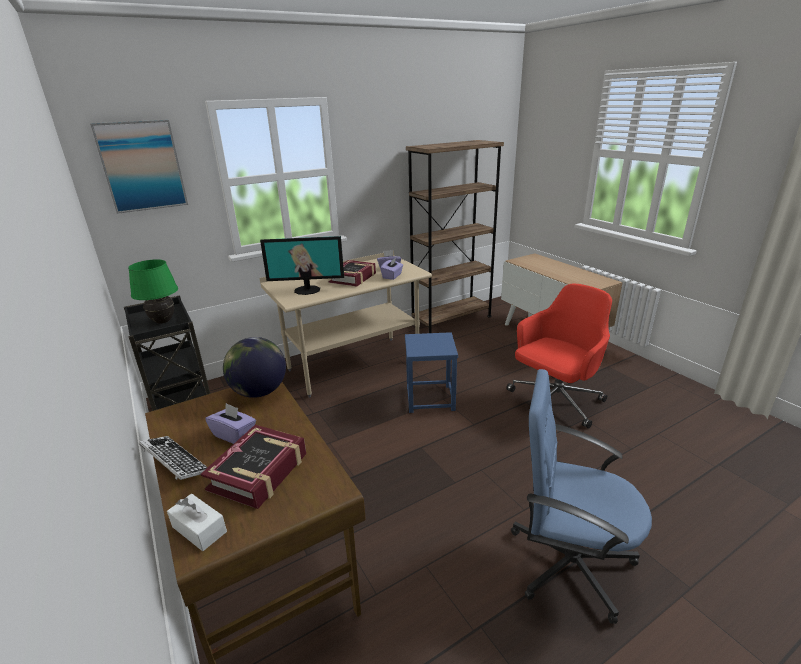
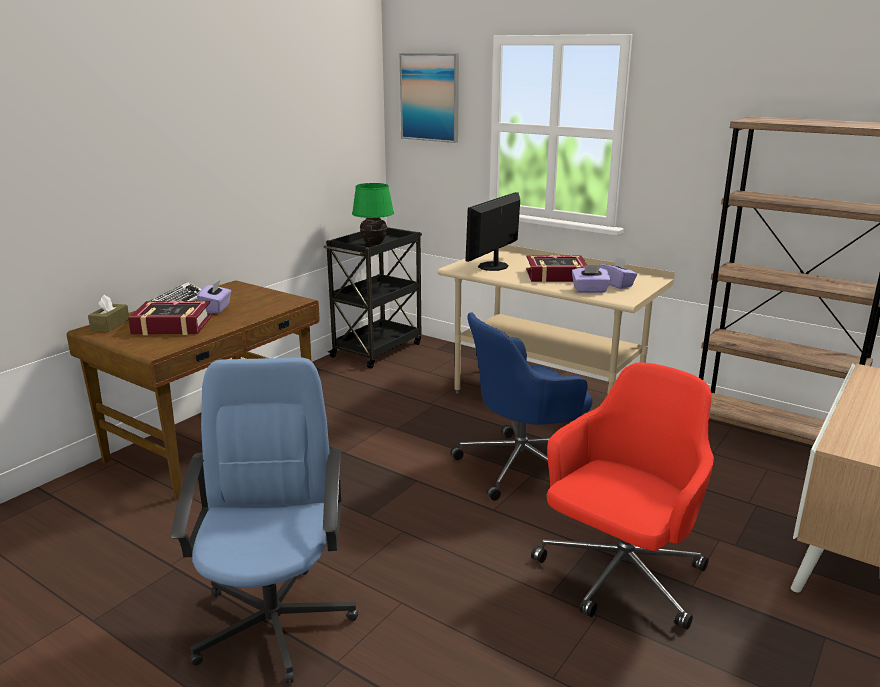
camera: 65 degrees right, 5 degrees down
(199, 529) = (110, 325): white tissue box -> brown tissue box
(259, 392) = (281, 301): globe -> none
(307, 290) = (493, 266): monitor -> monitor turned 60 degrees clockwise
(430, 399) = (522, 466): blue stool -> blue office chair
(555, 401) = (620, 577): red office chair -> red office chair turned 75 degrees counterclockwise

